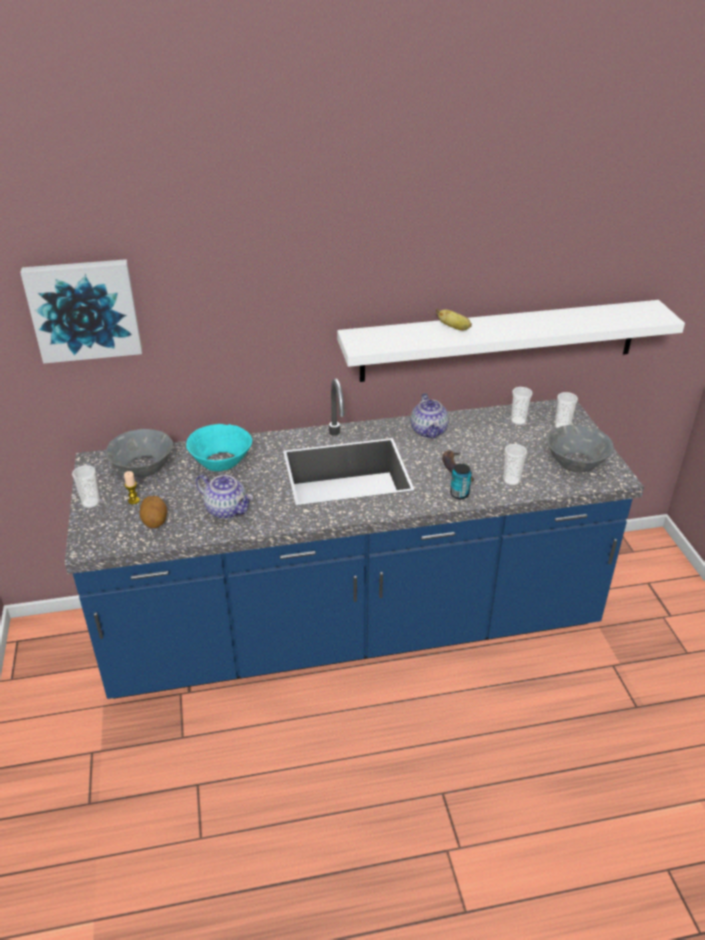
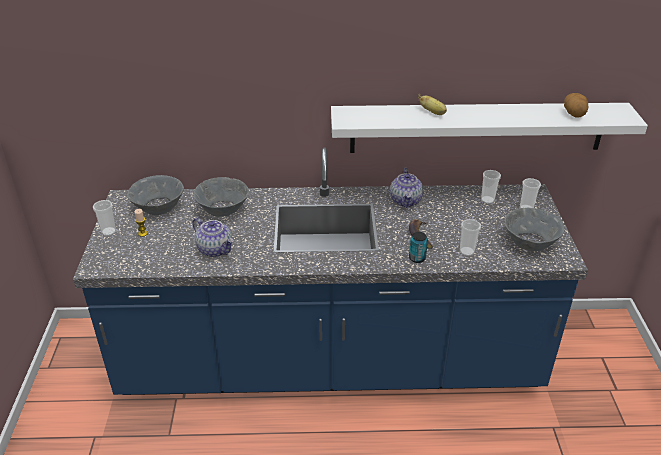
camera: 10 degrees right, 0 degrees up
(84, 309) = (118, 71): picture -> none
(155, 521) = (154, 253): potato -> potato (574, 114)
(221, 462) = (223, 209): turquoise bowl -> grey bowl

